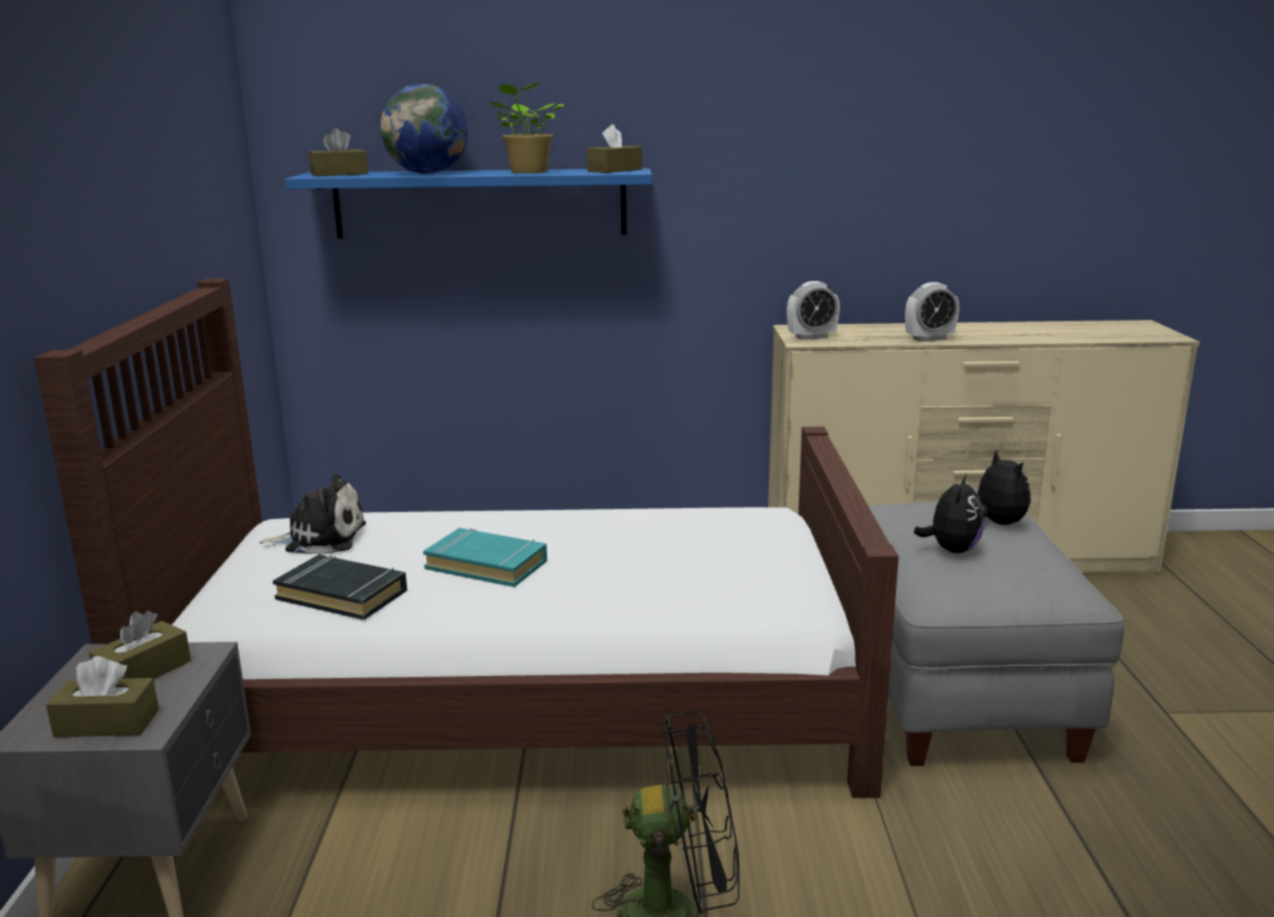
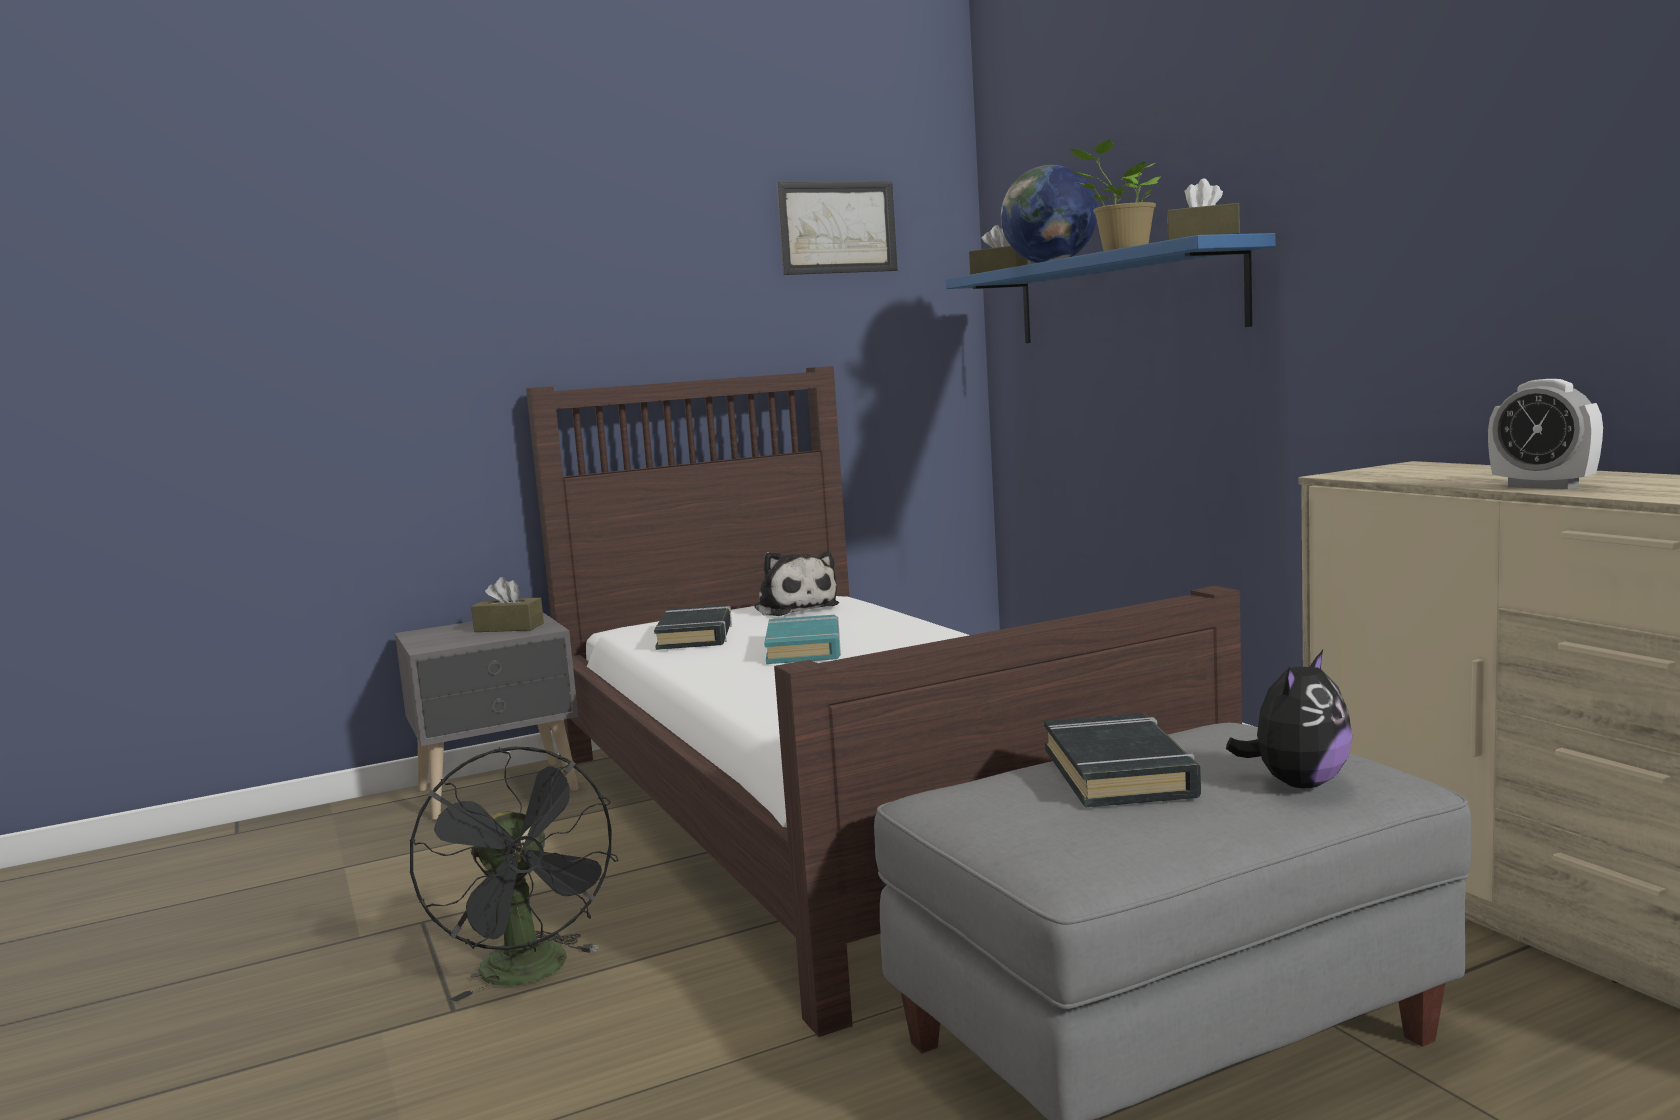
camera: 65 degrees right, 10 degrees down
(107, 723) = (437, 639): brown tissue box -> none
(185, 121) = (837, 228): none -> picture
(811, 337) = (1382, 472): alarm clock -> none
(951, 550) = (1119, 773): plush toy -> black book

